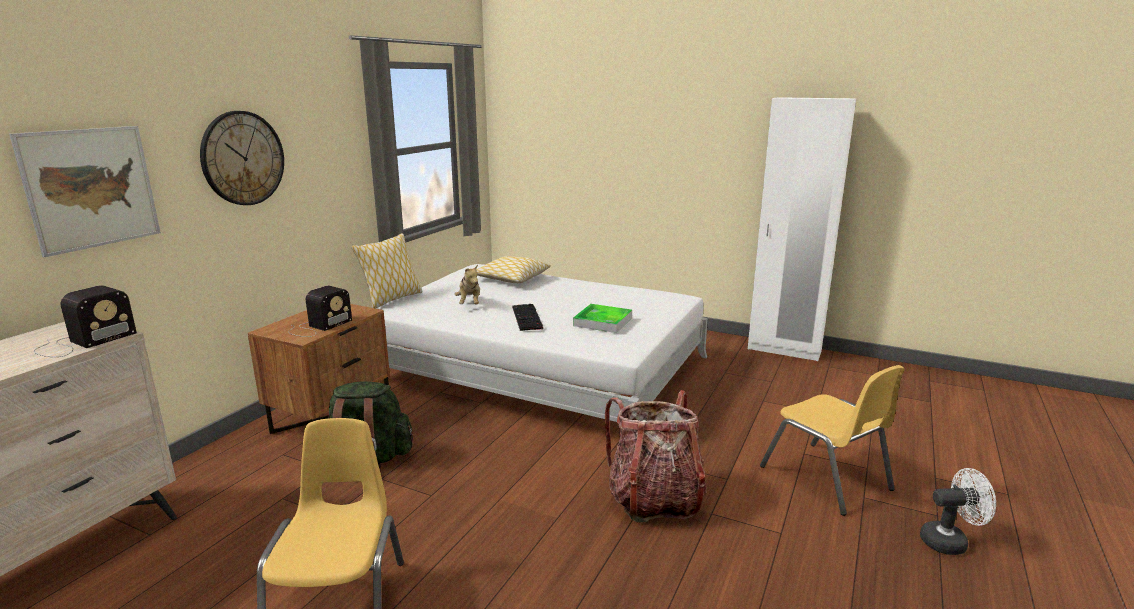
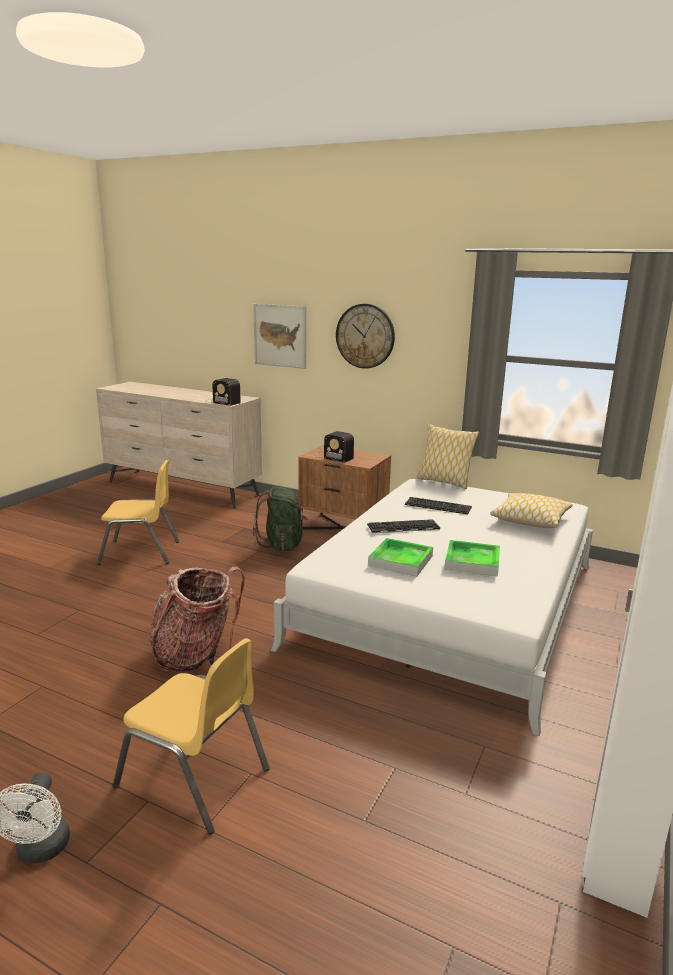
camera: 90 degrees right, 0 degrees up
(469, 304) = (439, 506): plush toy -> keyboard
(599, 301) = (472, 561): none -> tray
(826, 478) = (194, 778): yellow chair -> yellow chair turned 120 degrees counterclockwise

